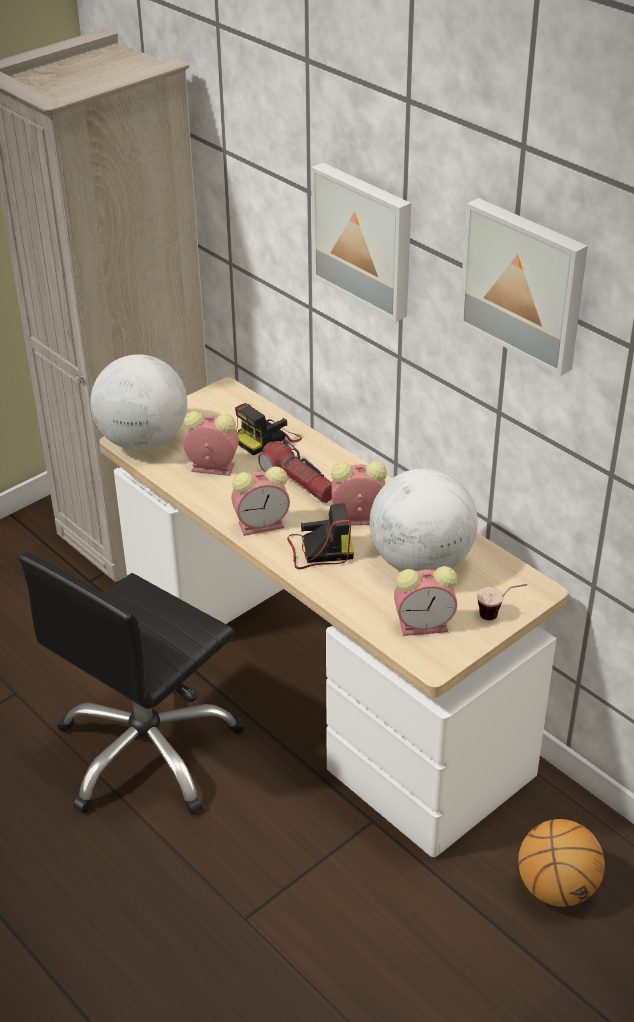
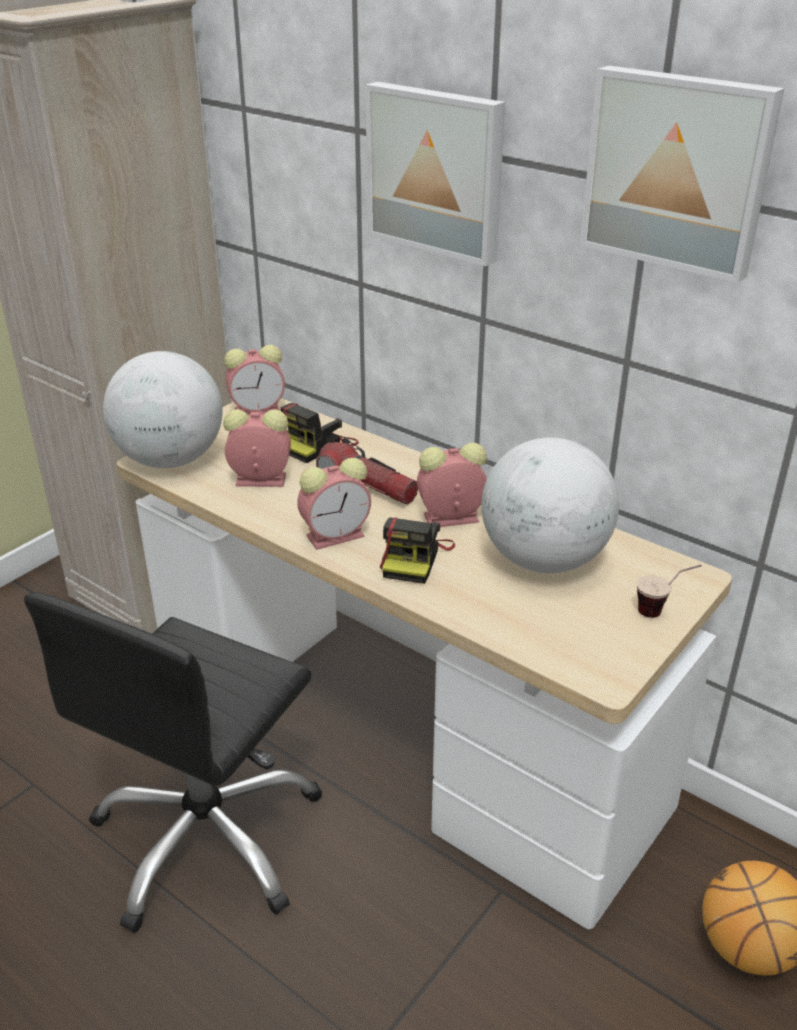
camera: 10 degrees left, 5 degrees down
(319, 551) = (414, 558): camera -> camera turned 120 degrees clockwise
(425, 625) = (577, 632): alarm clock -> alarm clock (259, 410)

